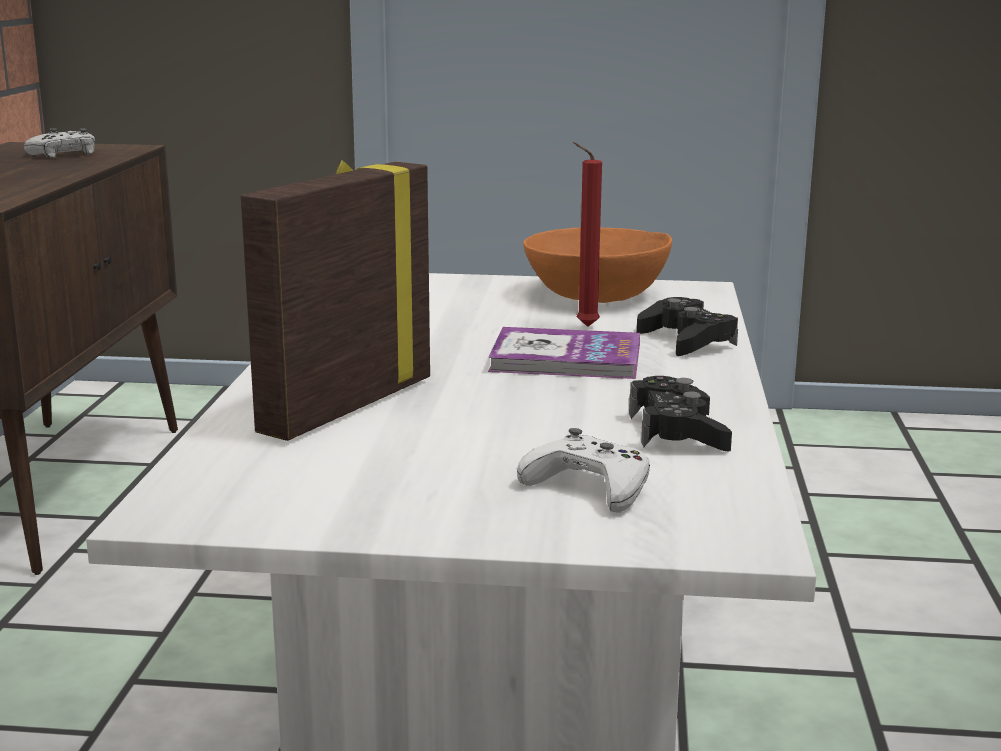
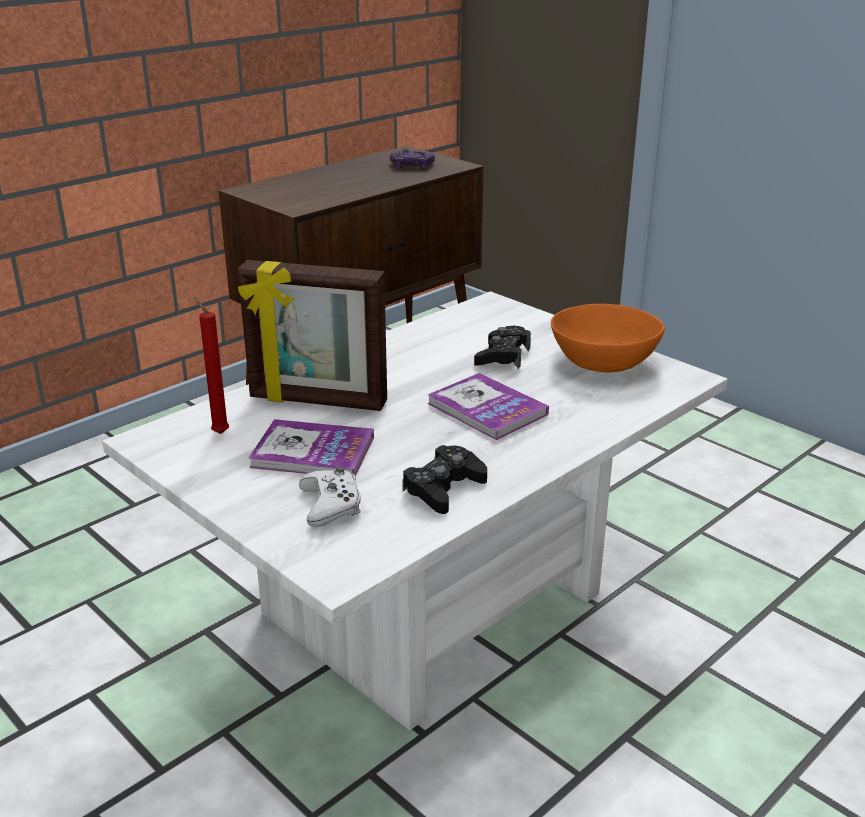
camera: 40 degrees right, 10 degrees up
(64, 154) = (411, 165): white game controller -> purple game controller
(344, 406) = (317, 401): picture frame -> picture frame turned 150 degrees counterclockwise
(451, 450) = (313, 452): none -> book
(583, 326) = (545, 386): red candle -> red candle (218, 432)
(686, 340) = (587, 420): black game controller -> black game controller (502, 356)

